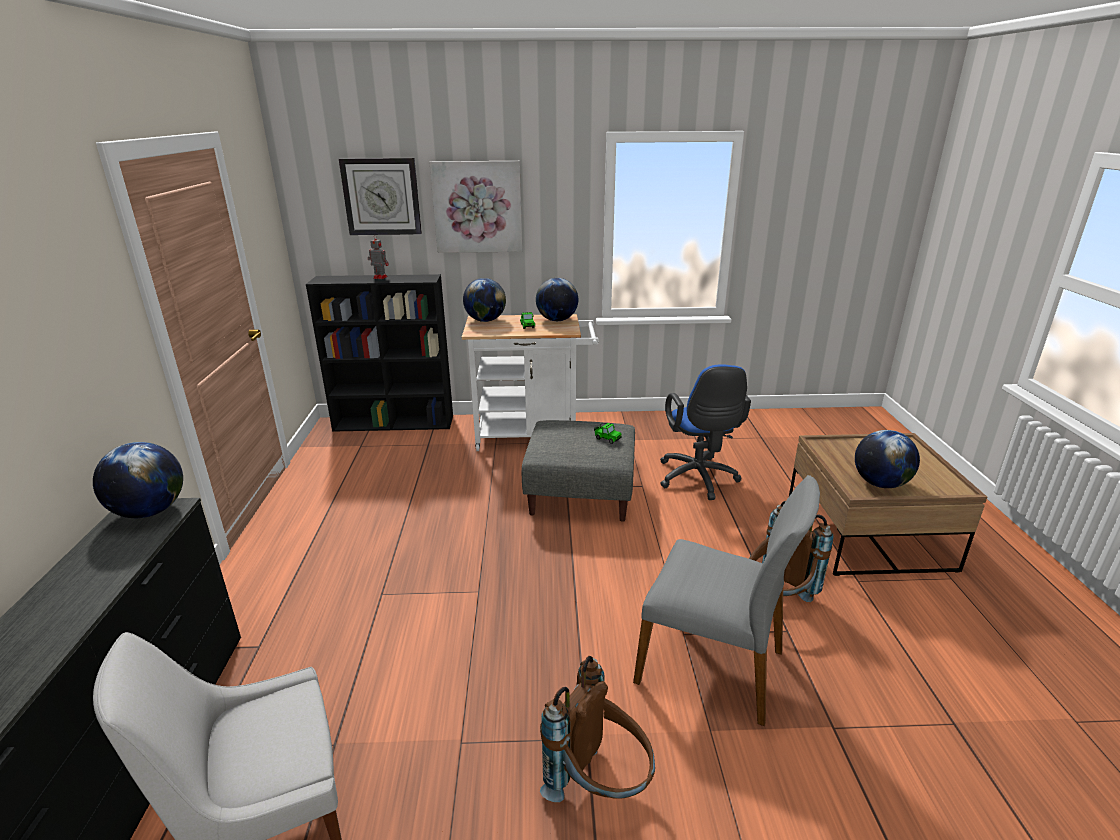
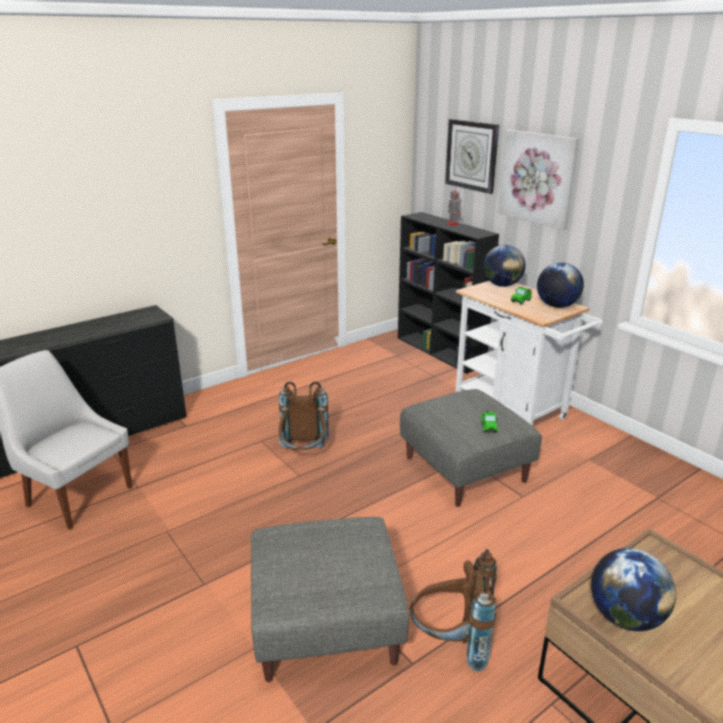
camera: 55 degrees right, 0 degrees up
(150, 511) = (151, 314): globe -> none
(599, 785) = (169, 606): brown backpack -> brown backpack (304, 455)
(698, 480) = (582, 526): blue office chair -> none
(712, 665) = (325, 625): grey chair -> grey ottoman

